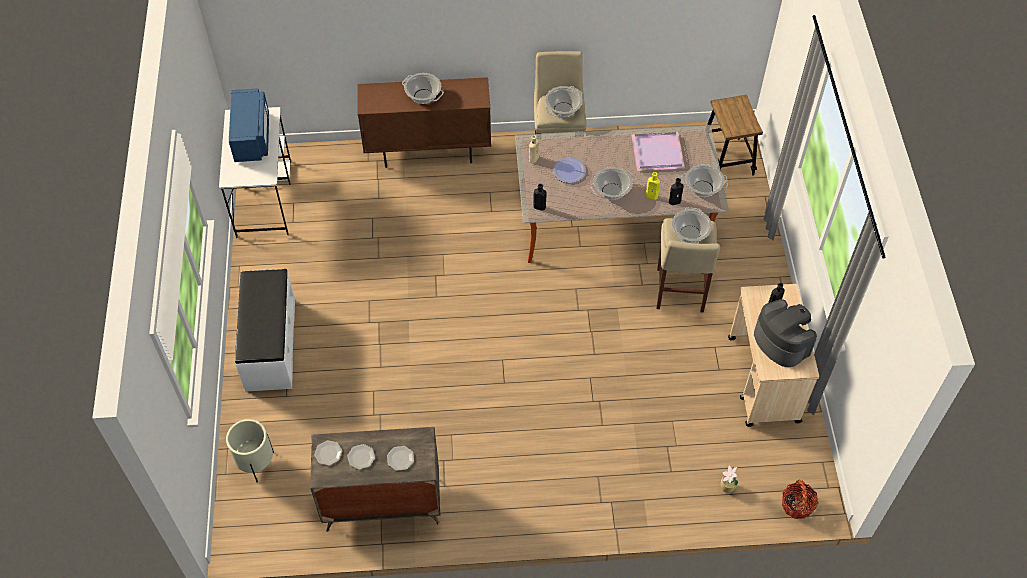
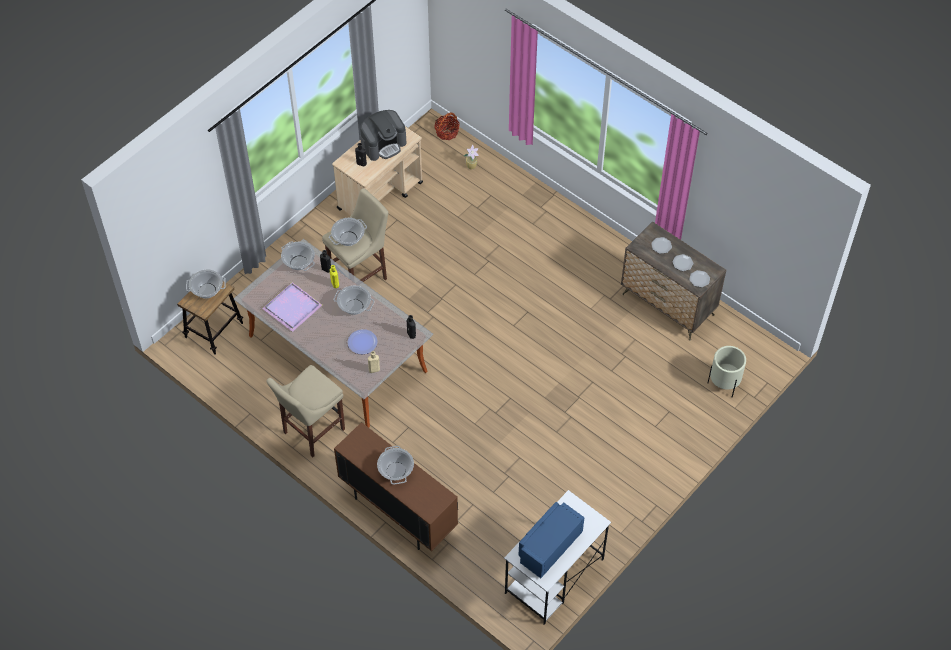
camera: 135 degrees left, 0 degrees up
(270, 345) = (650, 454): white bench -> none
(563, 110) = (313, 383): cooking pot -> cooking pot (207, 290)
(781, 341) = (383, 144): coffee machine -> coffee machine turned 135 degrees counterclockwise

